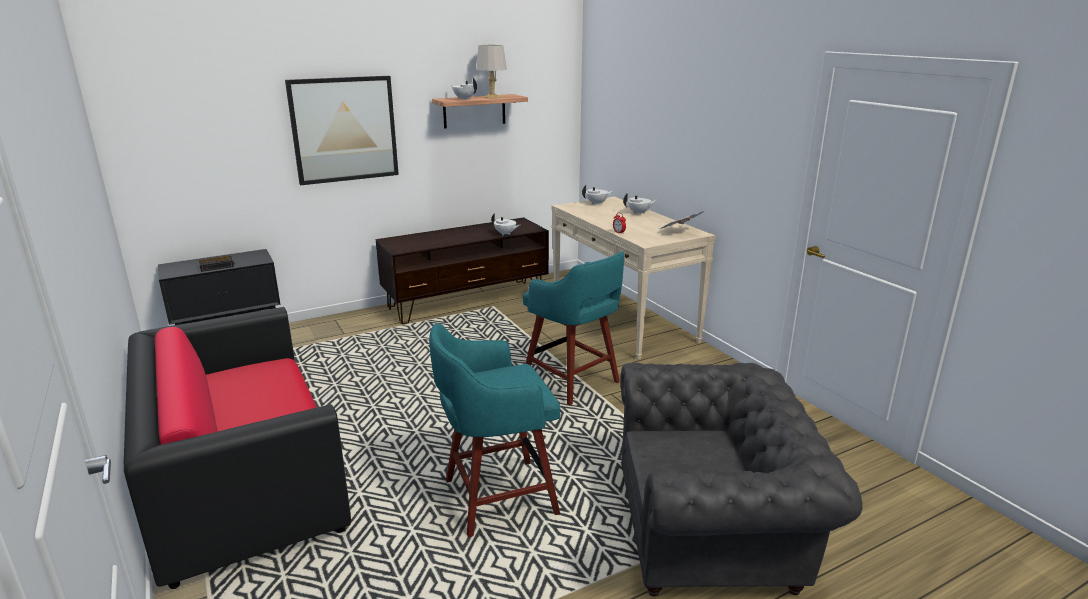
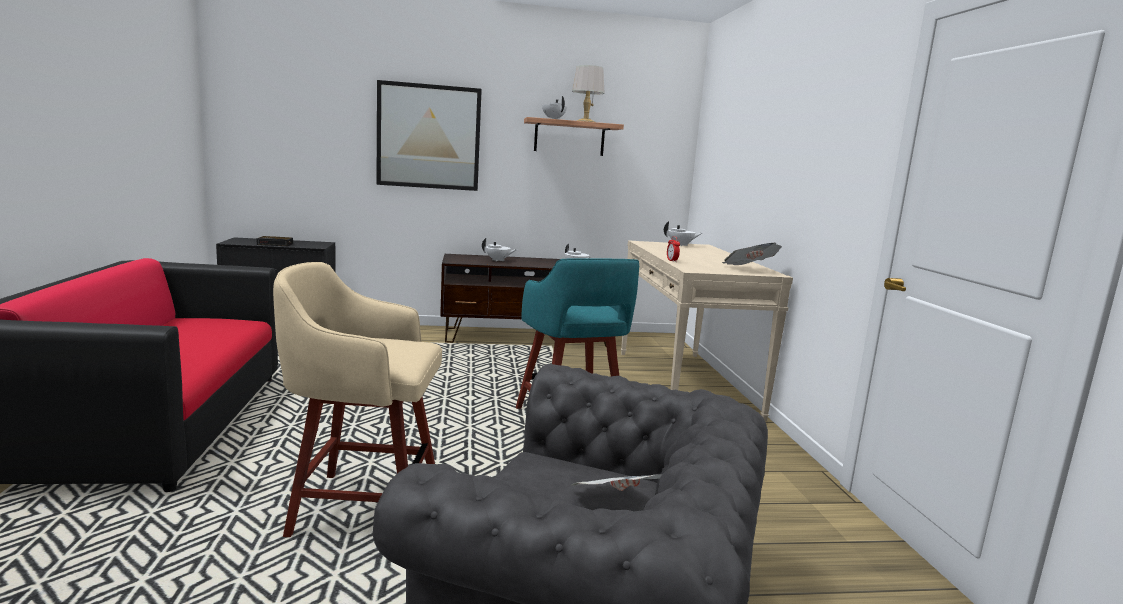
camera: 20 degrees right, 10 degrees down
(496, 498) = (361, 507): turquoise stool -> beige stool
(639, 213) = (720, 255): white teapot -> white teapot (498, 260)
(723, 455) = (617, 506): none -> newspaper

